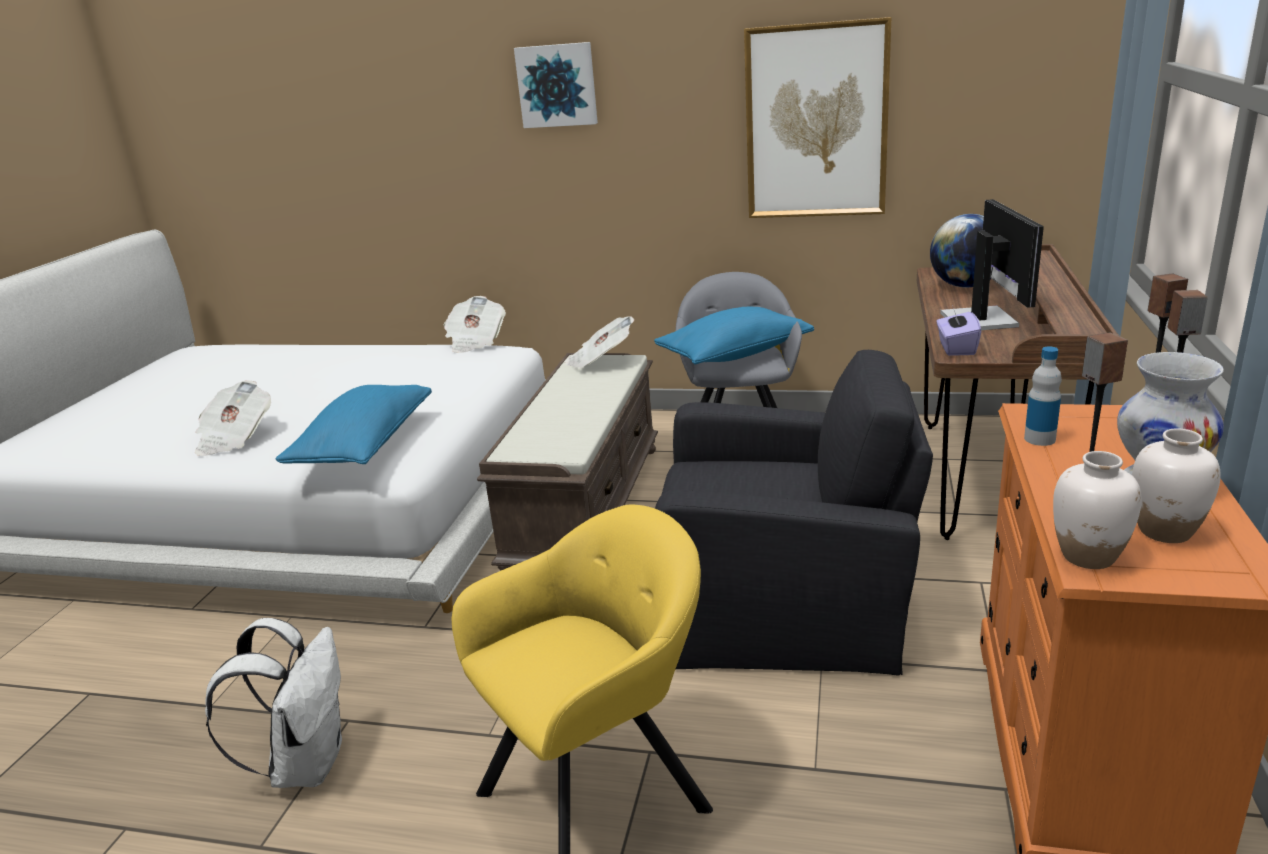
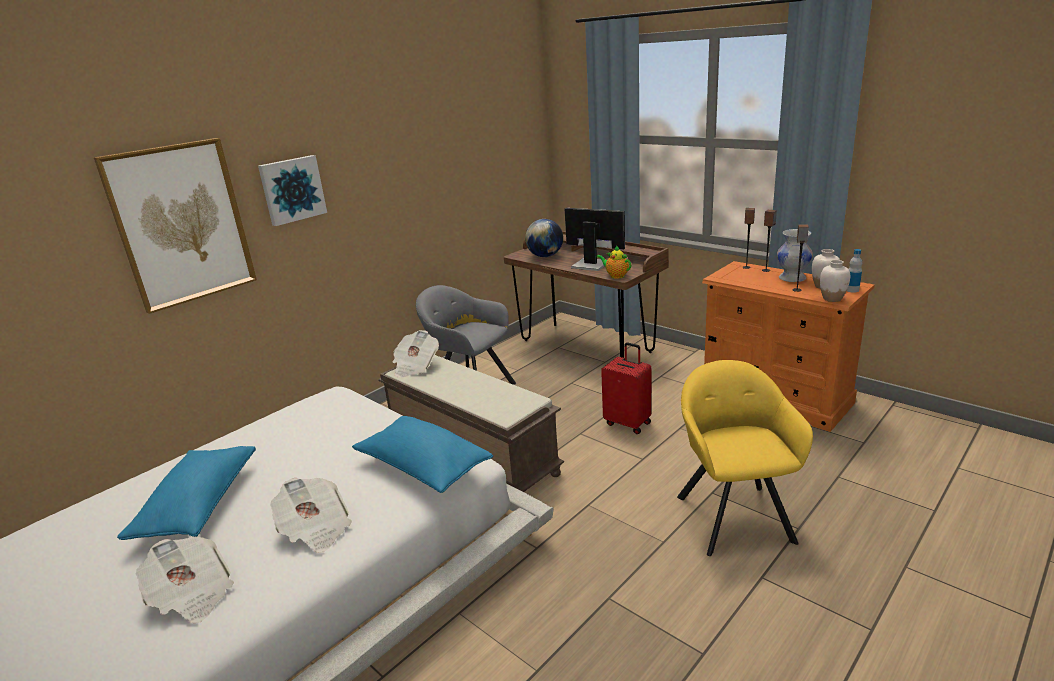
camera: 60 degrees left, 0 degrees up
(307, 763) = (638, 623): white backpack -> none
(475, 341) = (300, 399): newspaper -> newspaper (192, 595)
(734, 355) = (470, 332): blue pillow -> blue pillow (198, 506)
(783, 599) = (628, 423): black armchair -> red suitcase
(816, 122) = (444, 187): picture -> picture (181, 224)
(956, 348) = (615, 276): purple tissue box -> teapot
(1039, 439) = (741, 282): bottle -> bottle (852, 290)

